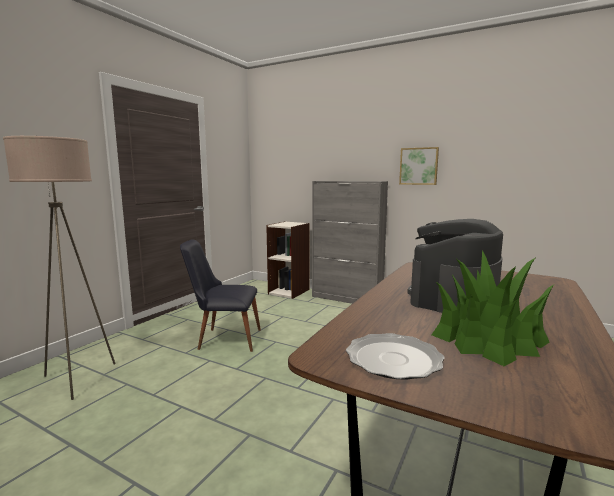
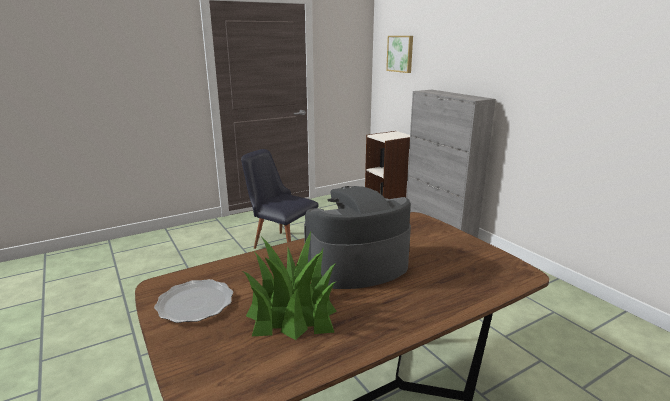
camera: 30 degrees right, 10 degrees up
(78, 379) = (161, 250): beige floor lamp -> none
(419, 166) = (532, 83): picture -> picture (400, 53)

